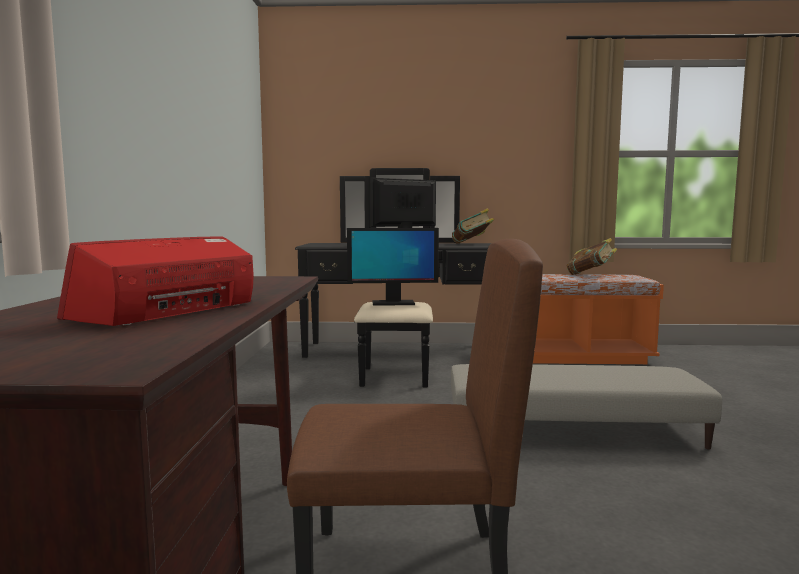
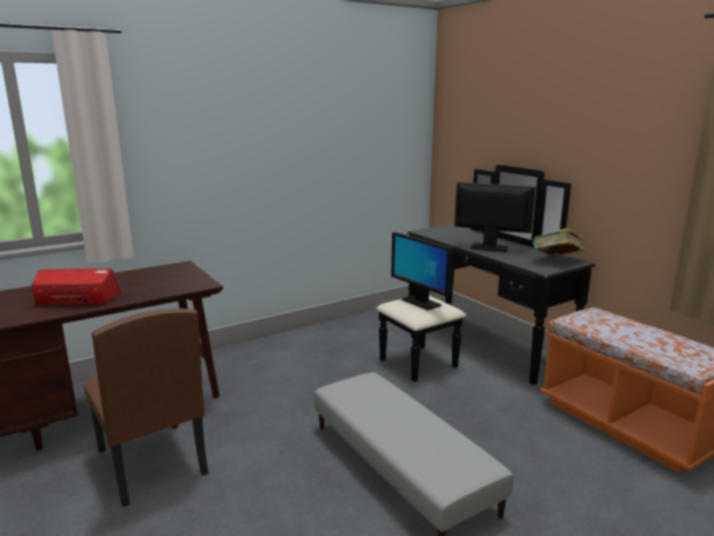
camera: 55 degrees right, 10 degrees up
(590, 275) = (654, 337): book -> none

